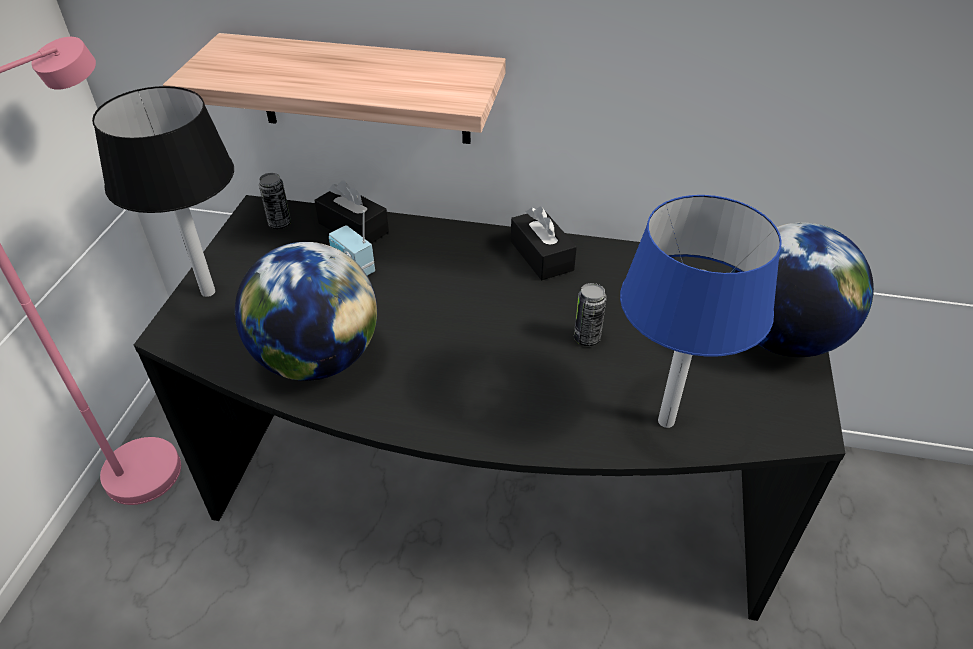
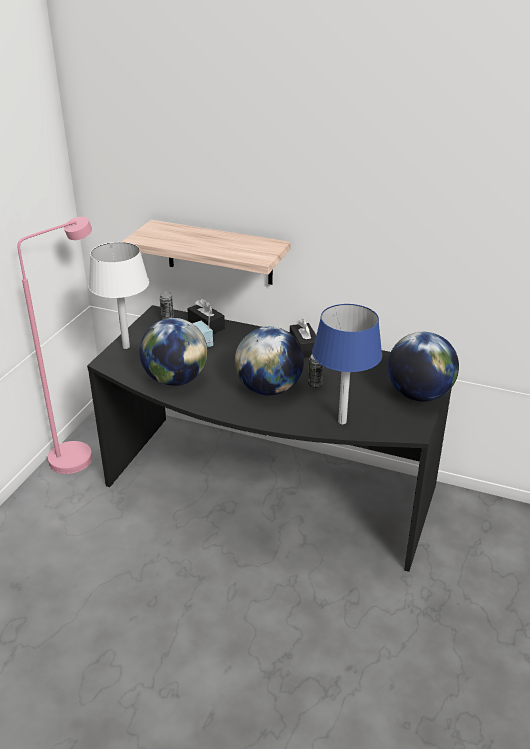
camera: 10 degrees right, 10 degrees down
(208, 292) = (126, 347): black table lamp -> white table lamp
(504, 359) = (269, 389): none -> globe

